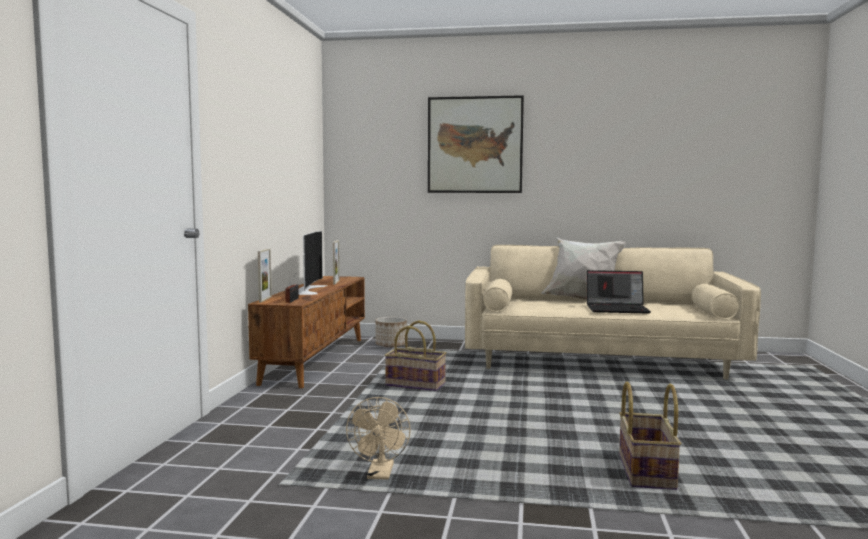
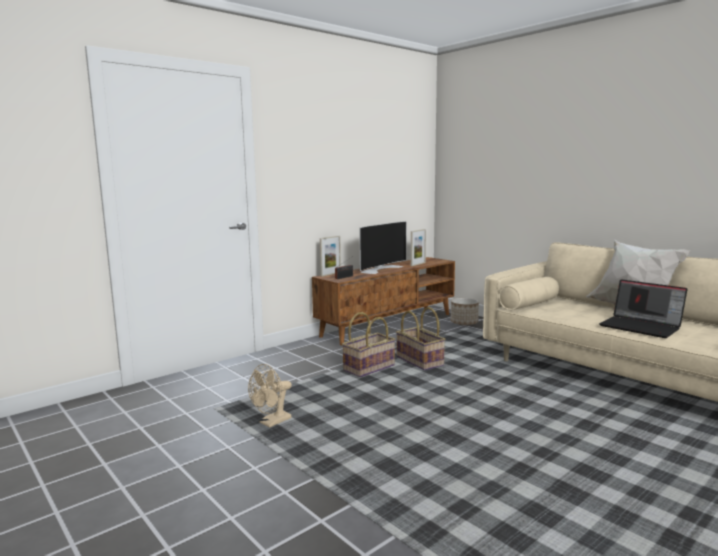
camera: 40 degrees right, 5 degrees up
(475, 145) = (555, 141): picture -> none
(644, 472) = (456, 496): basket -> basket (368, 367)

